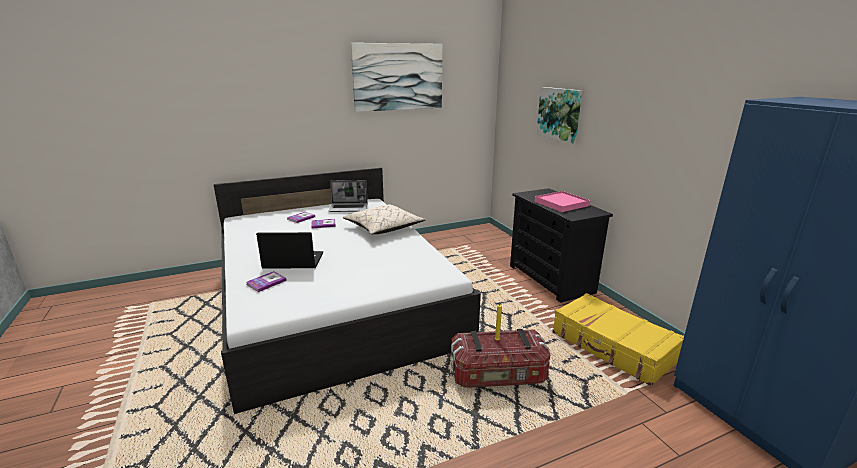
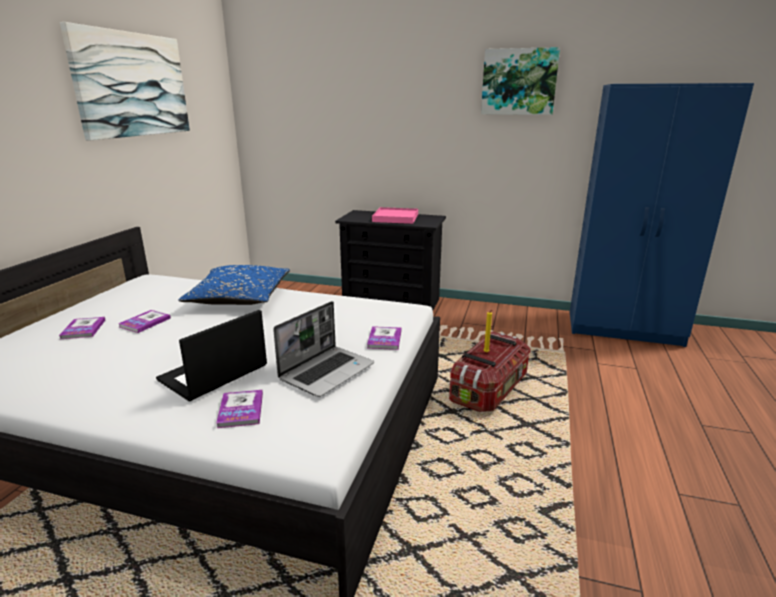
camera: 50 degrees left, 0 degrees up
(349, 208) = (133, 295): laptop -> laptop (327, 371)
(383, 228) = (239, 298): beige pillow -> blue pillow
(390, 285) = (384, 339): none -> book
(559, 114) = (351, 125): picture -> picture (519, 82)
(612, 347) = (509, 329): yellow suitcase -> none

